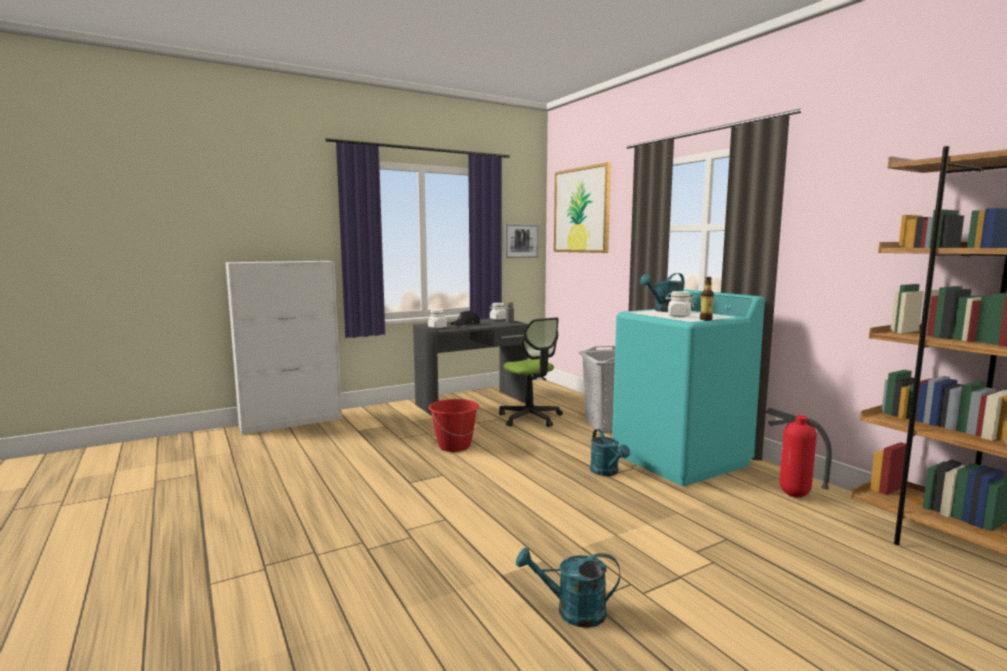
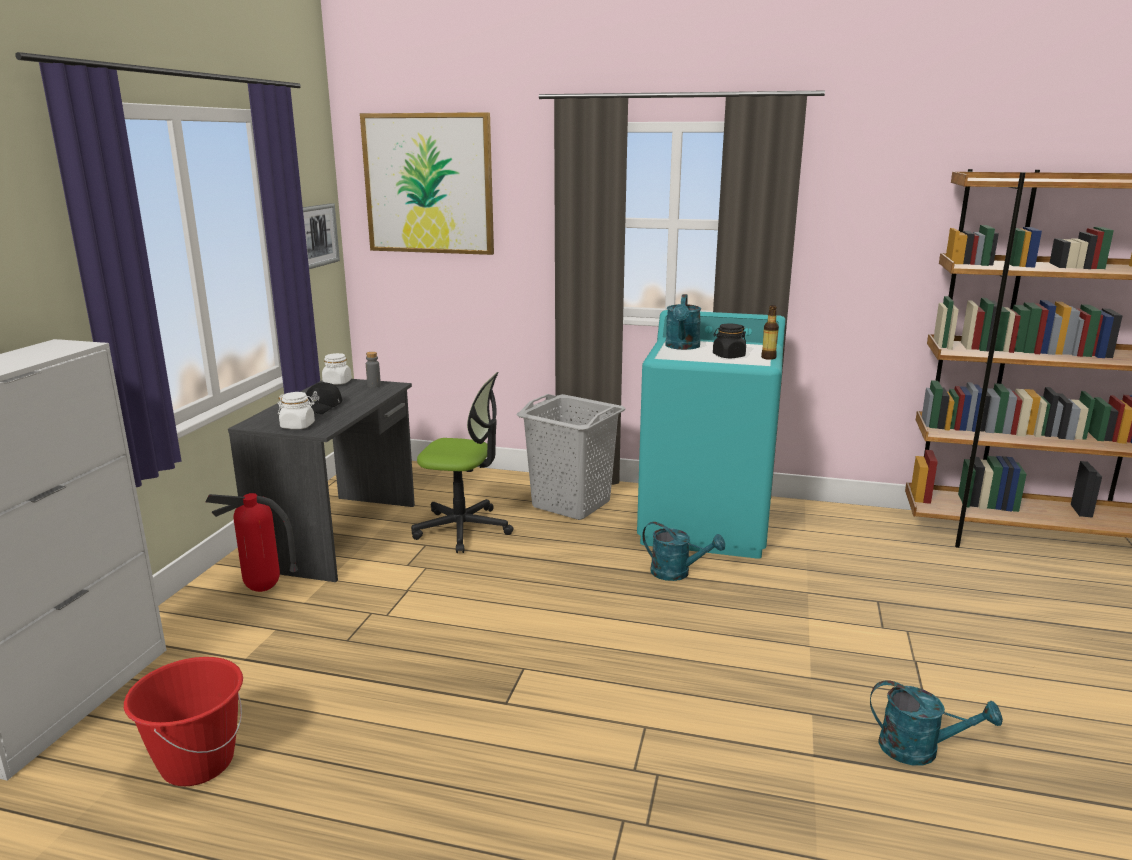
camera: 45 degrees left, 10 degrees up
(454, 446) = (451, 617): red bucket -> red bucket (197, 763)
(572, 611) = (919, 750): turquoise watering can -> turquoise watering can turned 120 degrees counterclockwise
(678, 316) = (728, 356): white jar -> black jar
(793, 496) = (842, 529): fire extinguisher -> fire extinguisher (262, 589)

